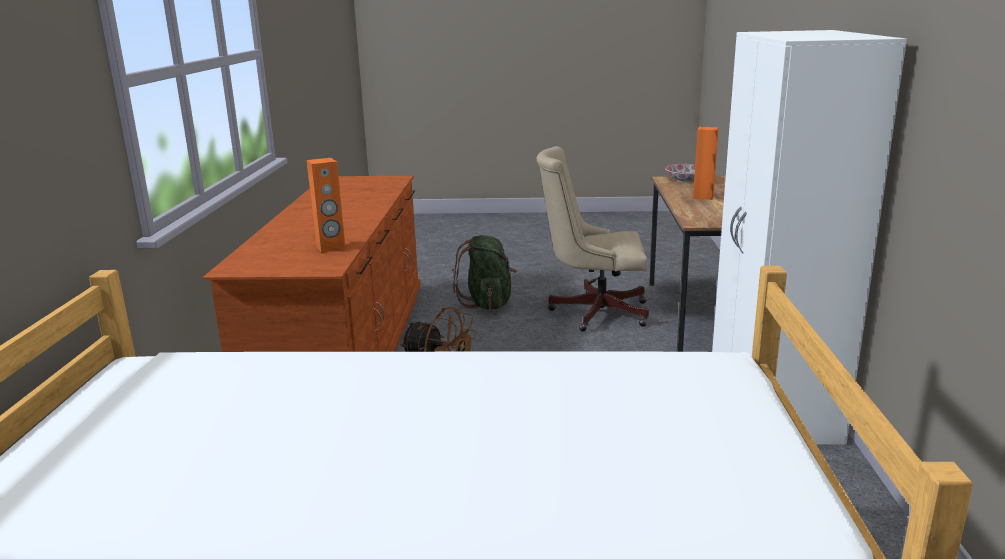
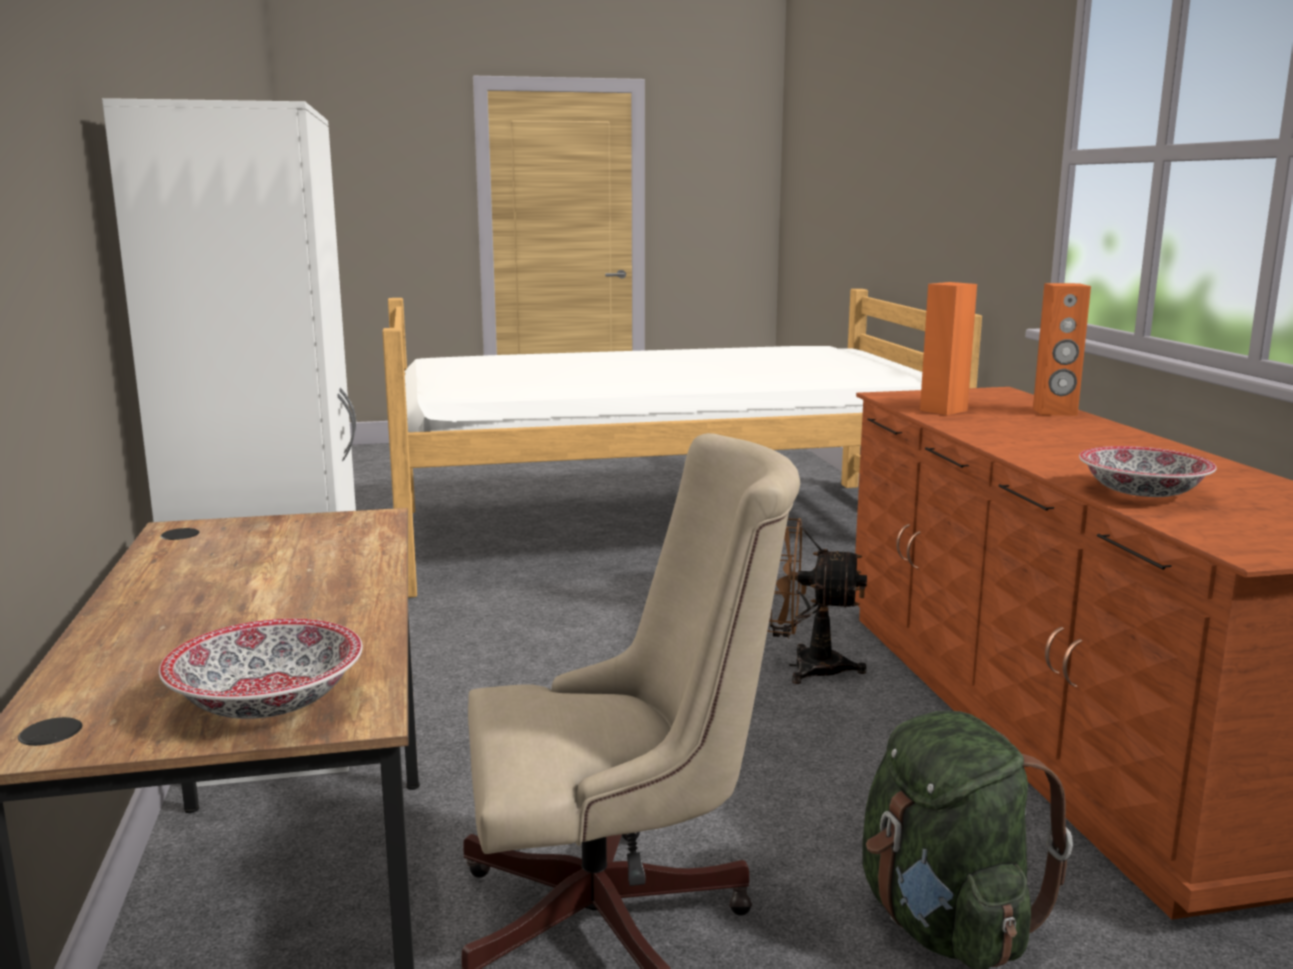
camera: 165 degrees right, 5 degrees down
(375, 194) = (1141, 493): none -> bowl
(703, 197) = (287, 603): orange speaker -> orange speaker (1055, 412)

